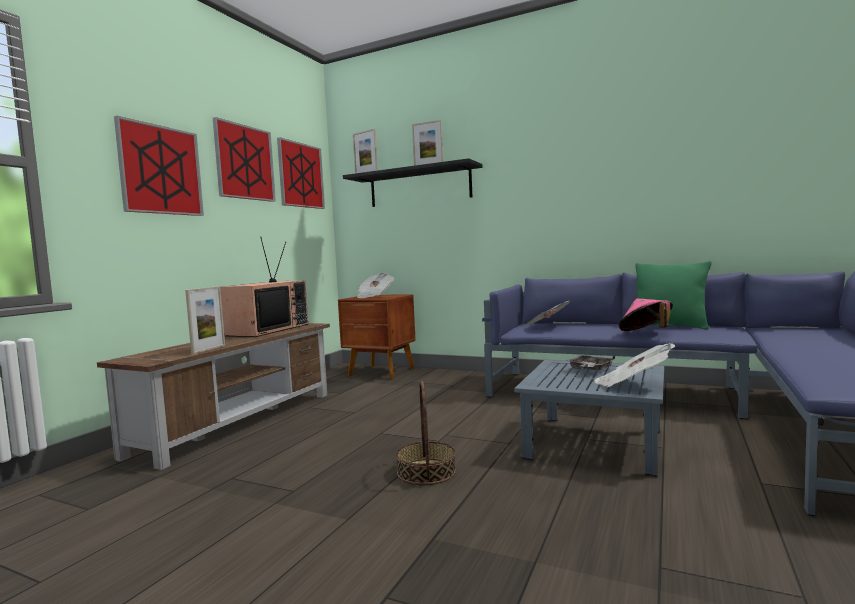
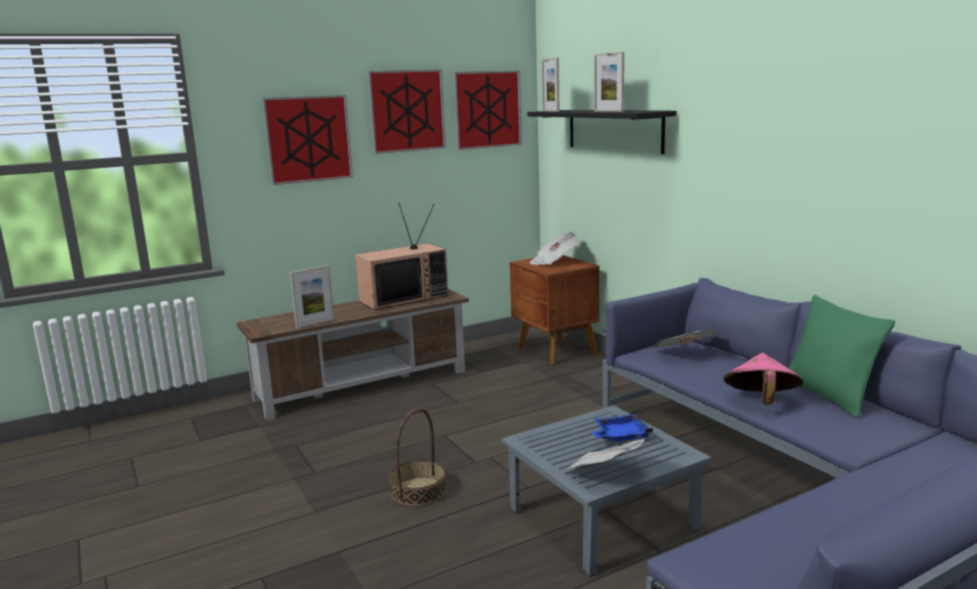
camera: 35 degrees right, 10 degrees up
(589, 369) = (620, 436): grey tray -> blue tray

